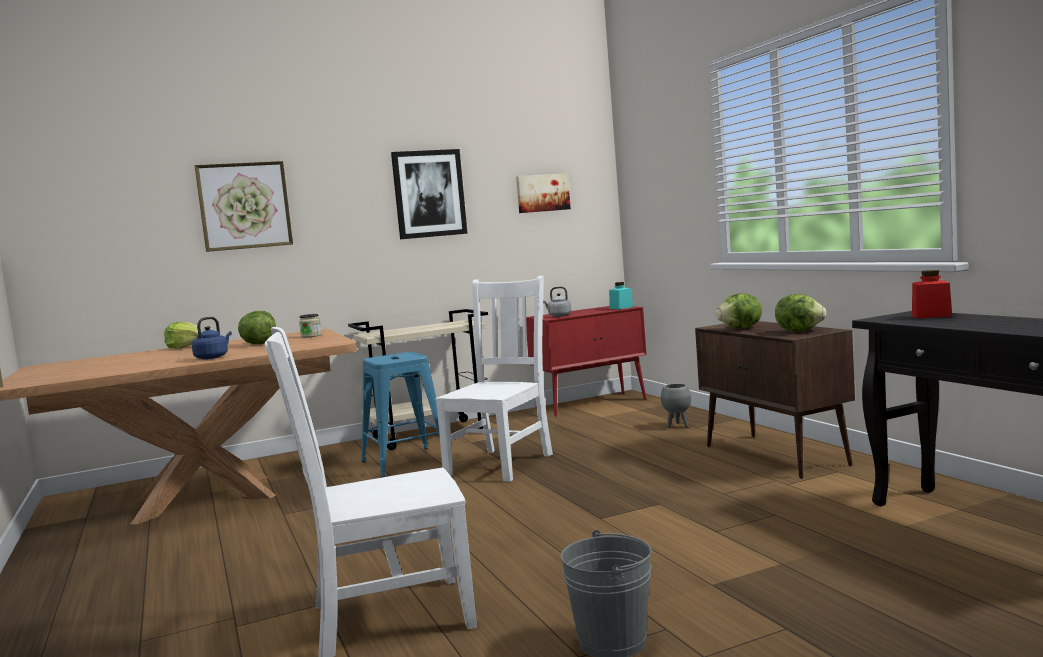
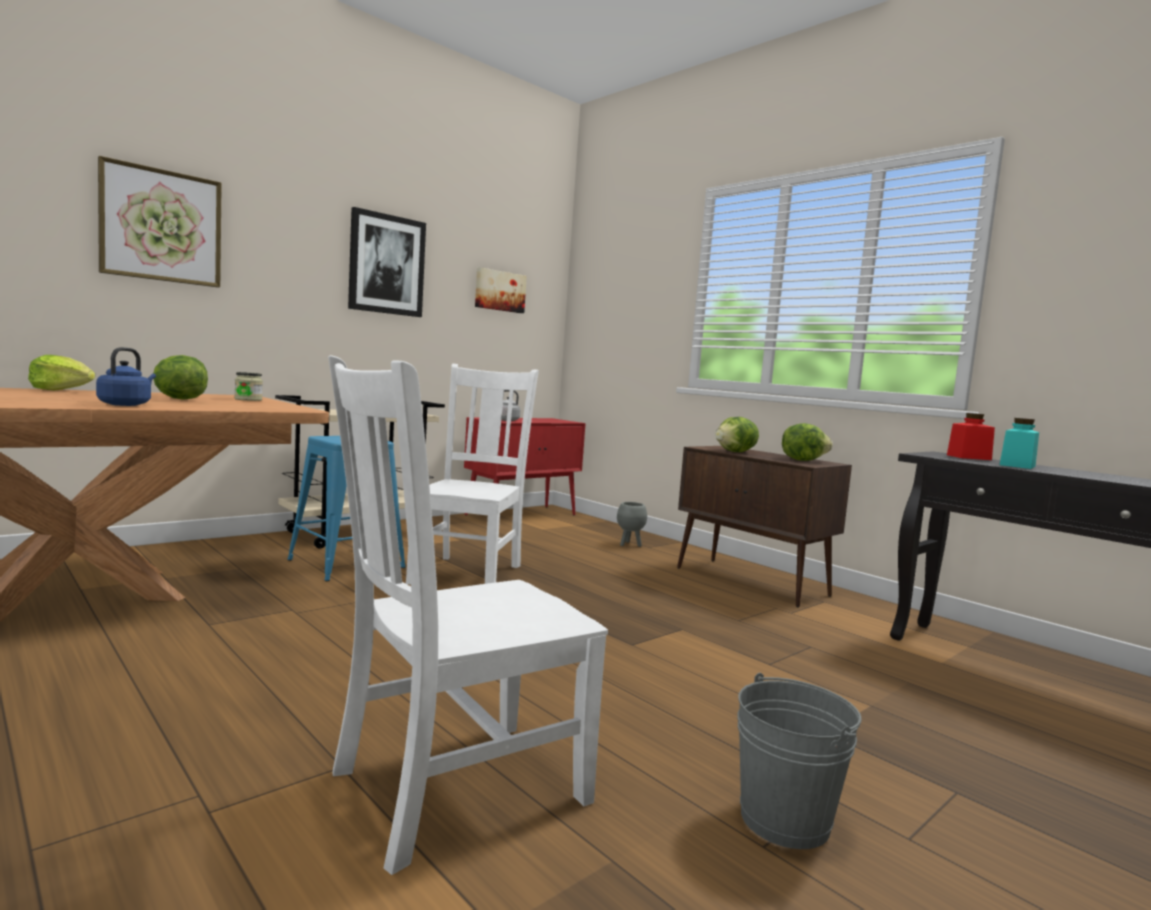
camera: 20 degrees left, 0 degrees up
(621, 308) = (563, 421): turquoise jar -> turquoise jar (1017, 466)

